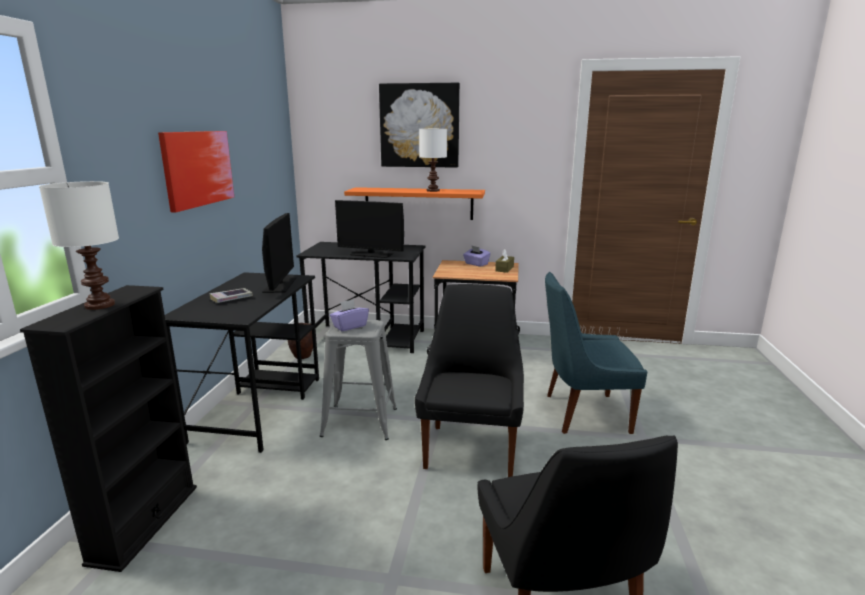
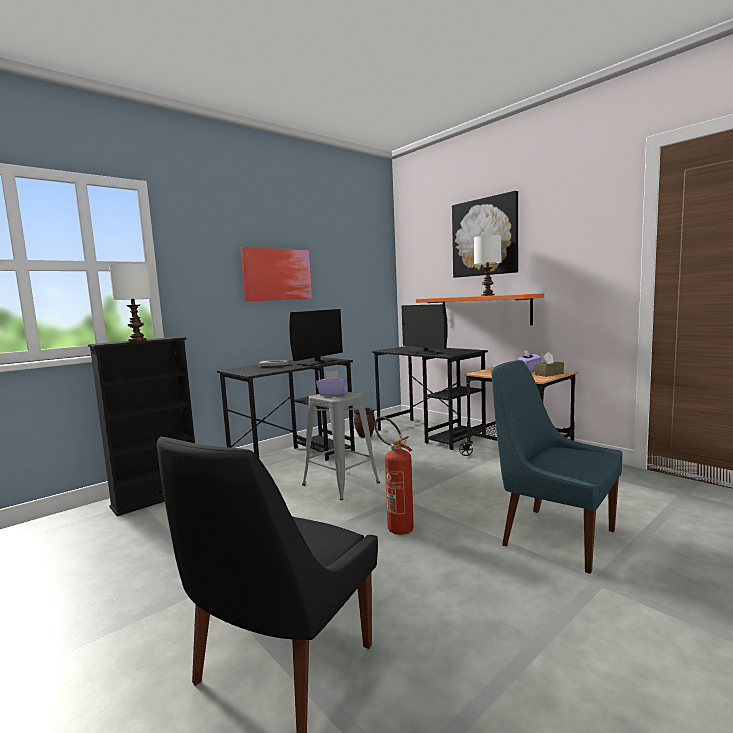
camera: 40 degrees right, 10 degrees down
(471, 448) = (395, 526): black chair -> fire extinguisher

